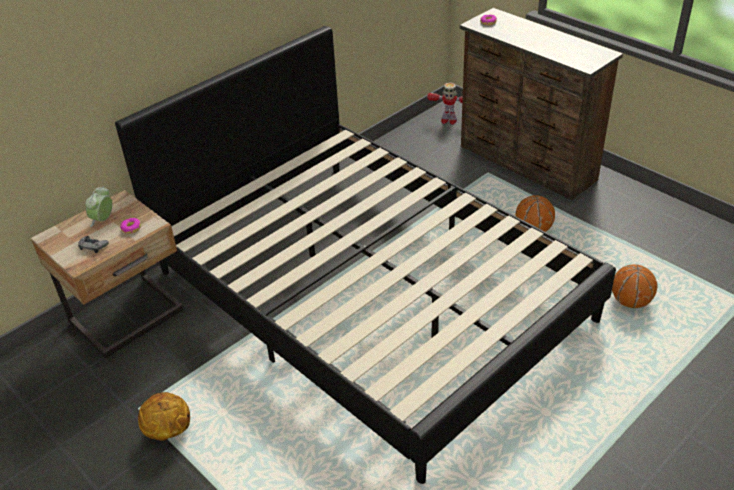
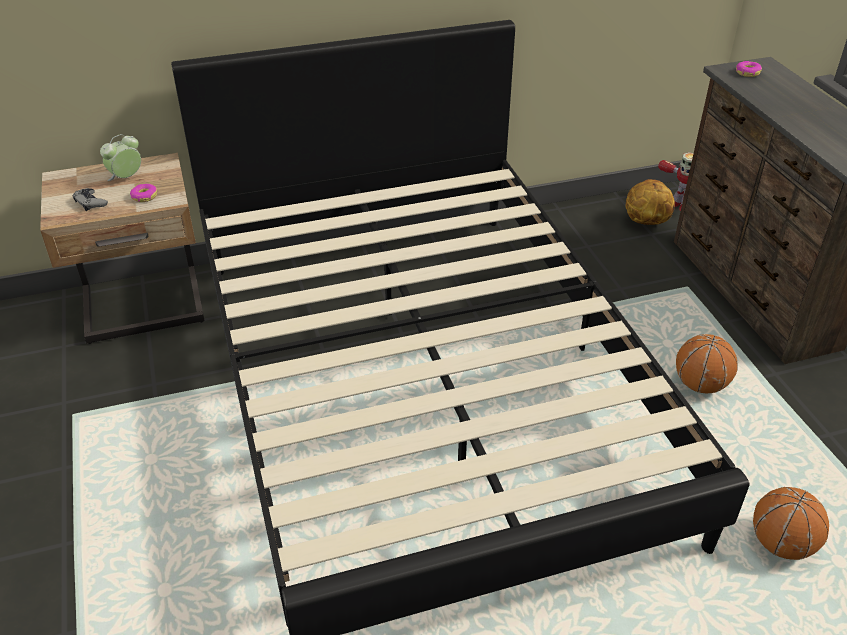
camera: 25 degrees right, 0 degrees up
(168, 431) = (80, 456): basketball -> basketball (645, 222)

